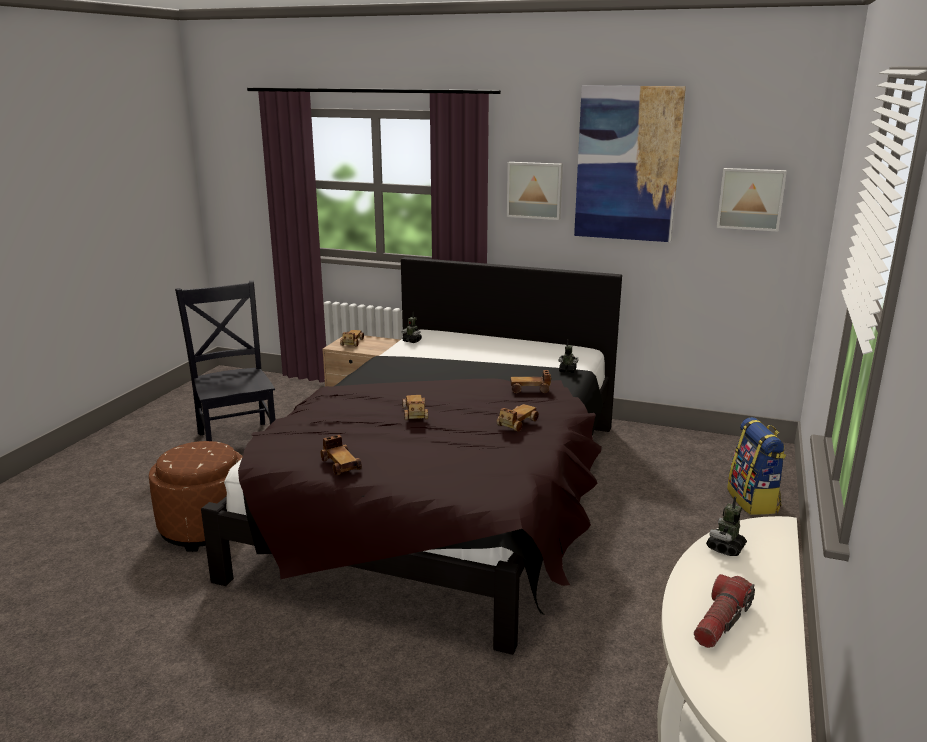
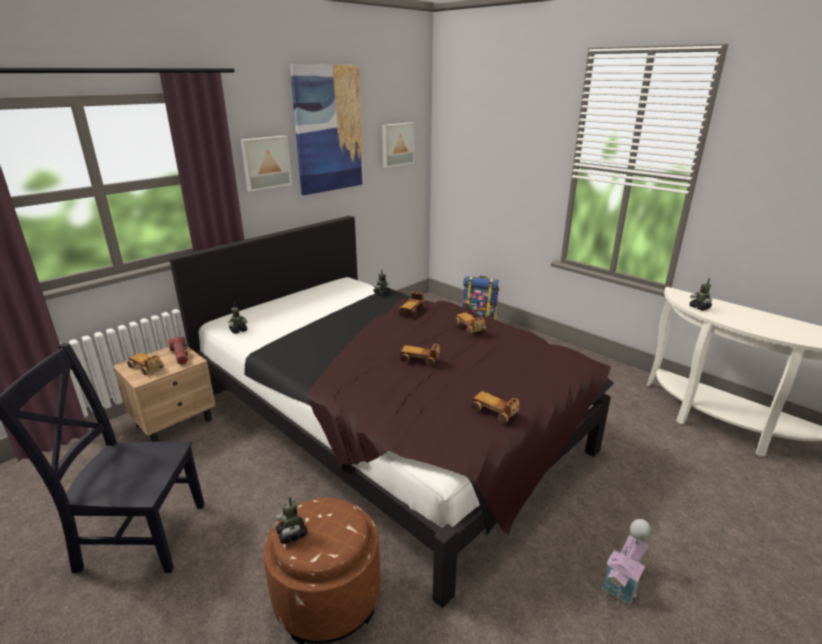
camera: 65 degrees left, 5 degrees up
(186, 446) = (292, 534): none -> toy robot
(281, 693) = (624, 581): none -> toy house
(340, 464) = (495, 412): toy car -> toy car turned 135 degrees counterclockwise
(721, 621) = (772, 327): flashlight -> flashlight (180, 355)

